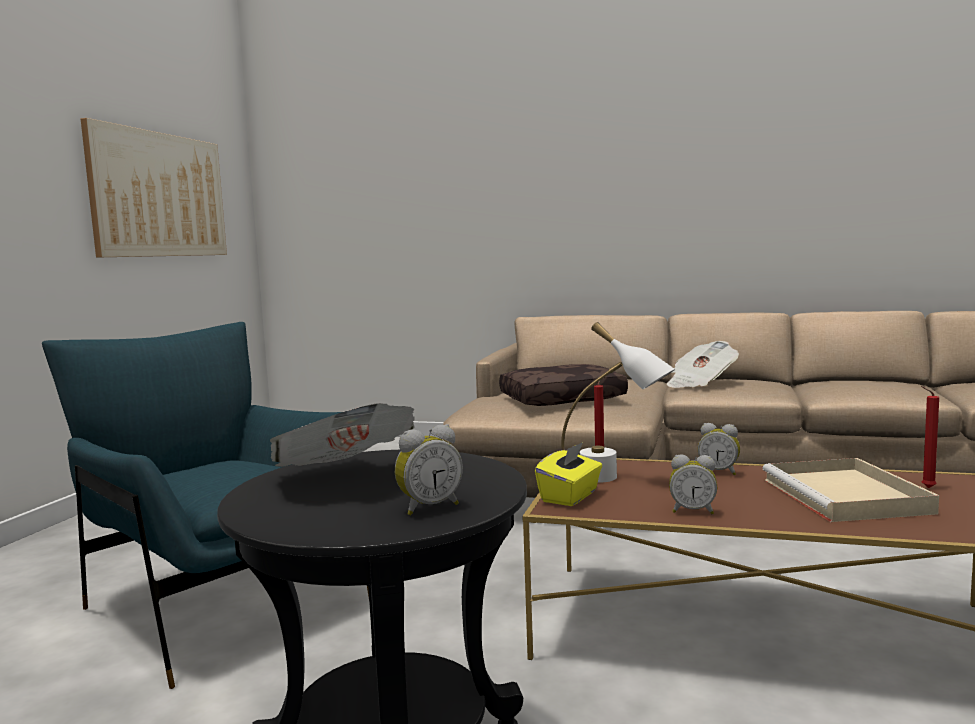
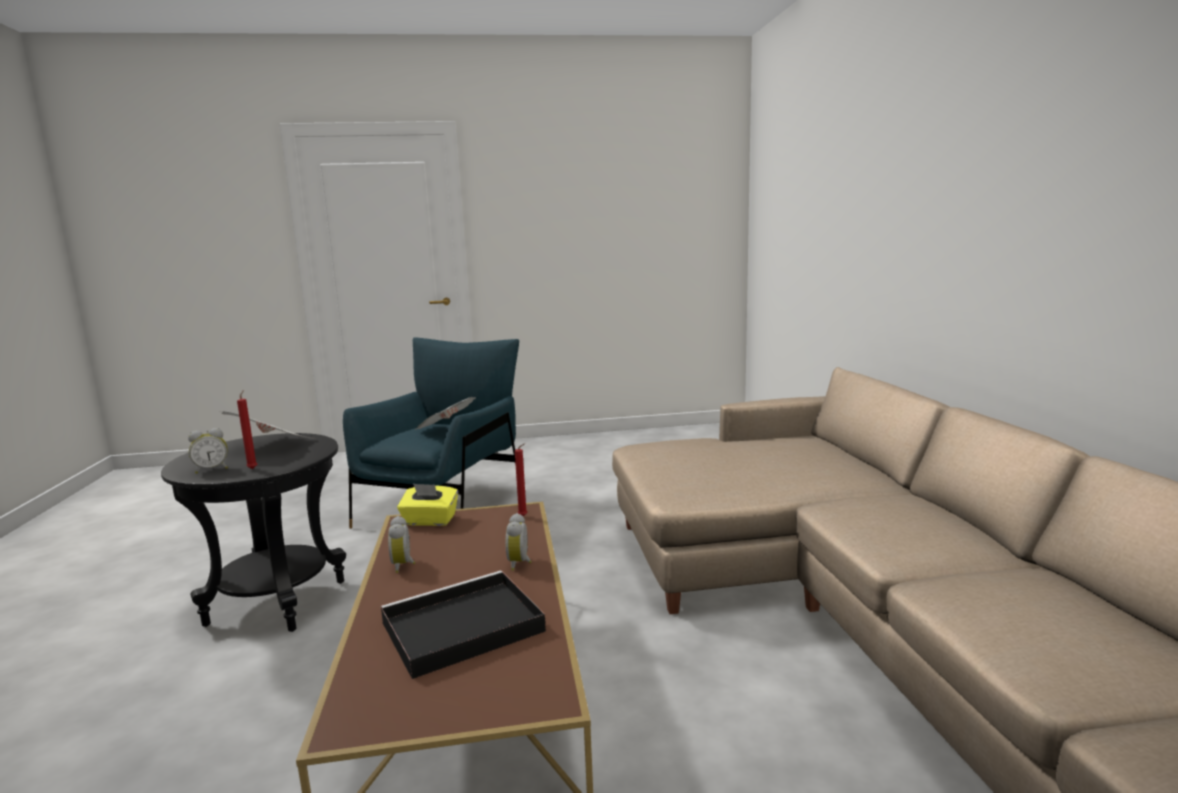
camera: 65 degrees right, 5 degrees up
(160, 195) = (632, 229): picture -> none
(429, 507) = (212, 469): alarm clock -> alarm clock turned 60 degrees counterclockwise
(562, 399) = (706, 461): brown pillow -> none
(615, 479) = (481, 528): white table lamp -> none
(699, 383) = (881, 504): newspaper -> newspaper (446, 430)
(847, 496) = (459, 628): beige tray -> black tray
(926, 488) = (506, 674): red candle -> red candle (253, 468)

